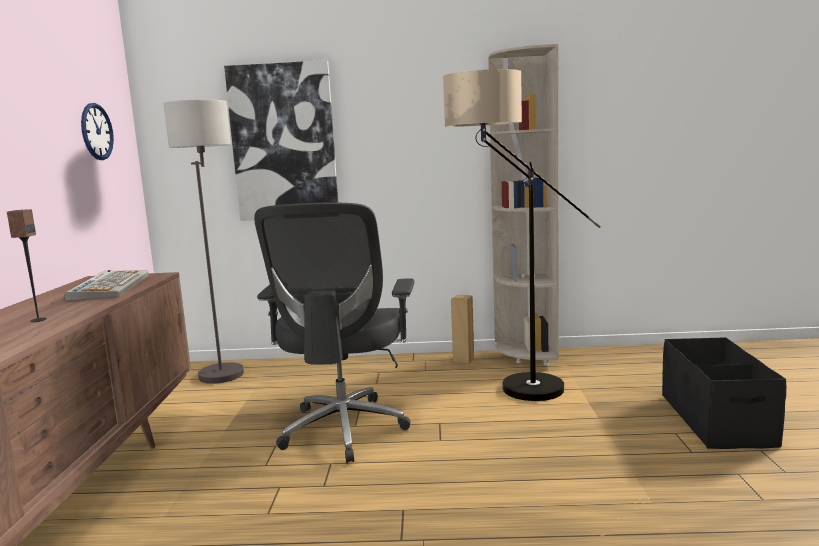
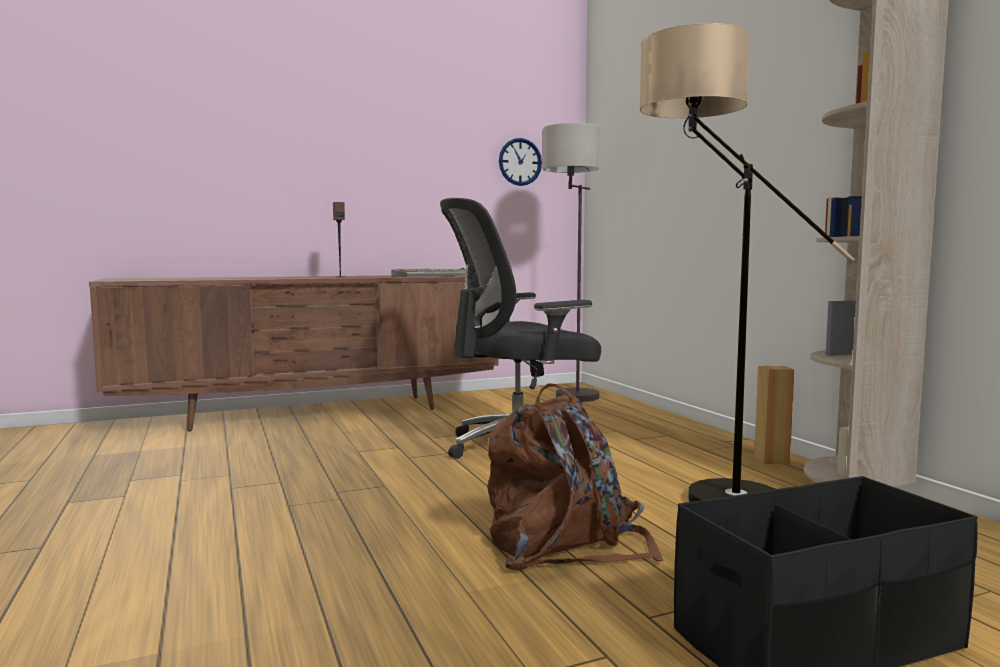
camera: 65 degrees right, 5 degrees down
(284, 142) = (664, 164): picture -> none
(581, 453) = (564, 544): none -> brown backpack

